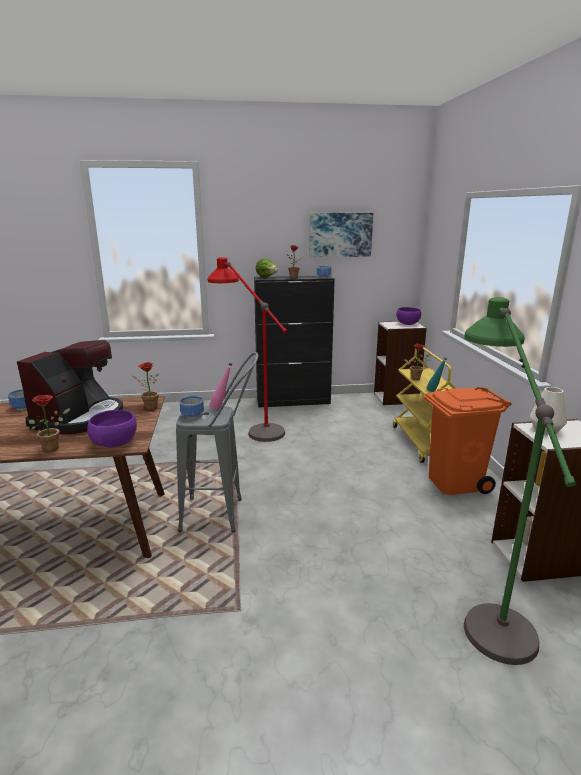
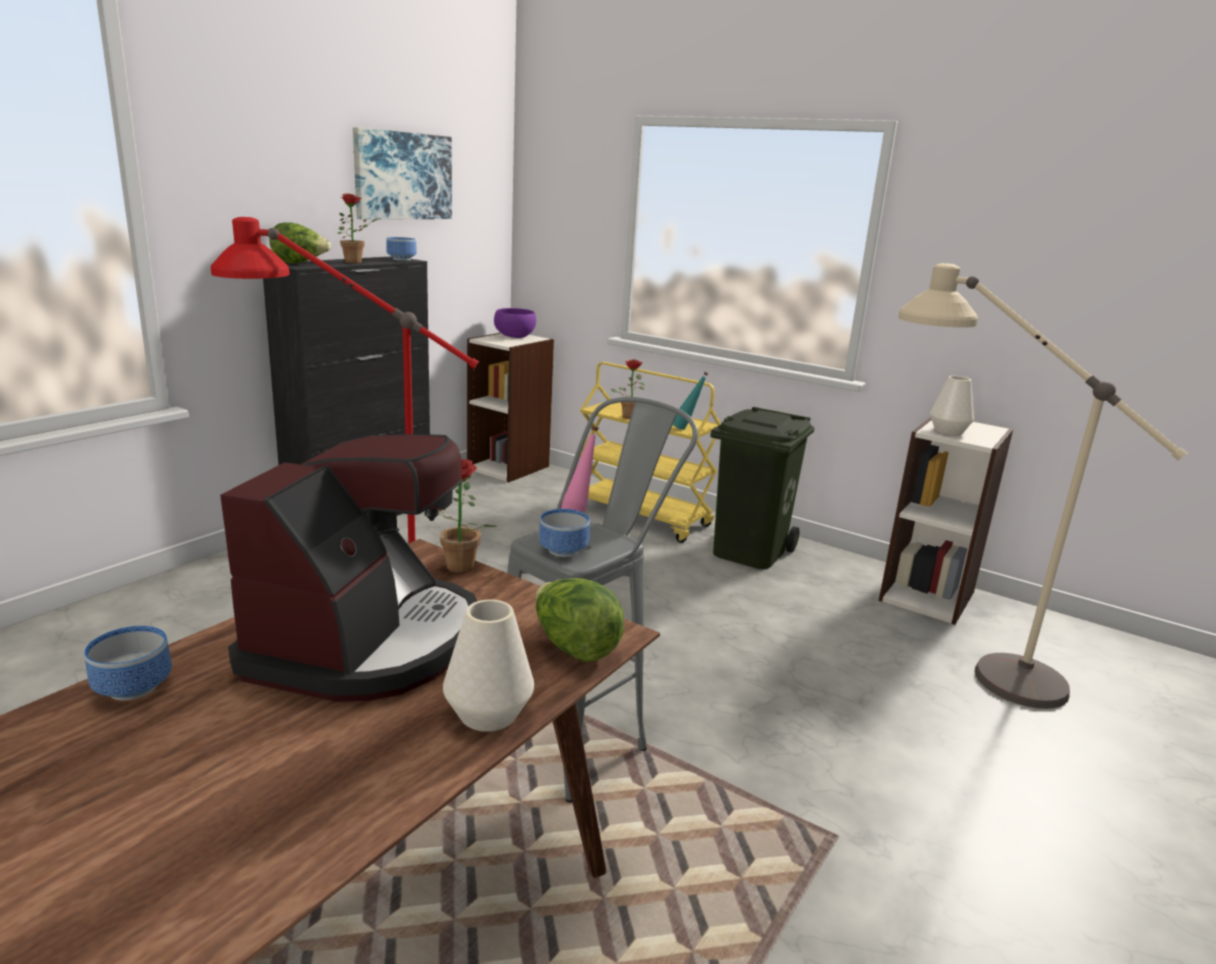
camera: 50 degrees left, 0 degrees up
(54, 447) = (488, 714): potted plant -> white vase
(80, 418) = (368, 642): coffee machine -> coffee machine turned 45 degrees clockwise
(114, 443) = (574, 647): purple bowl -> lettuce
(454, 481) = (747, 551): orange trash can -> green trash can
(482, 596) = (959, 657): green floor lamp -> beige floor lamp

